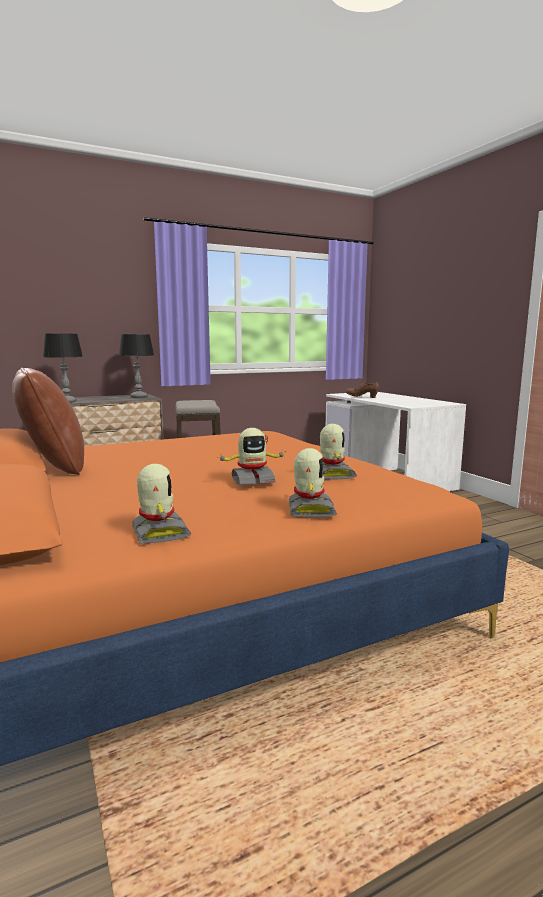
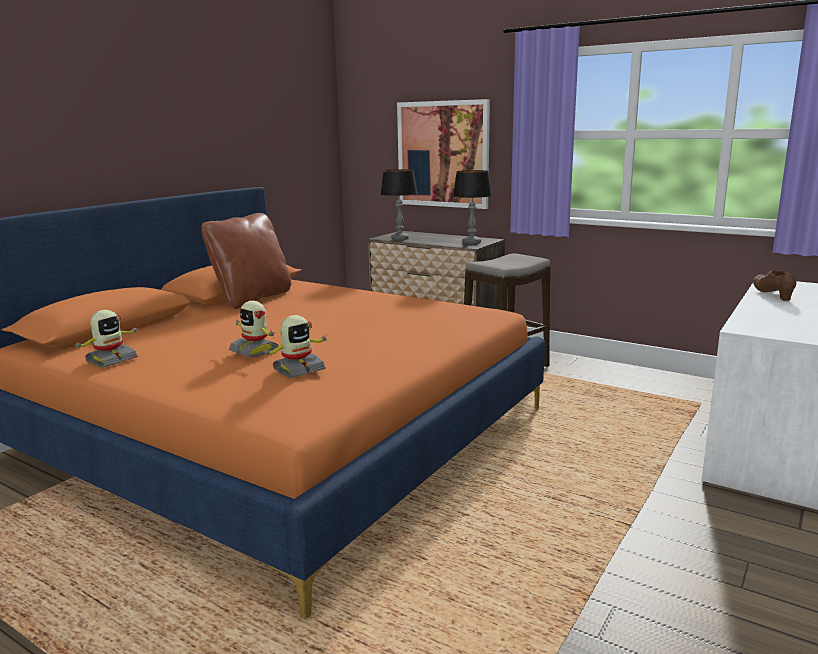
camera: 60 degrees right, 5 degrees up
(79, 322) = (443, 154): none -> picture
(309, 510) = (186, 385): toy robot -> none

